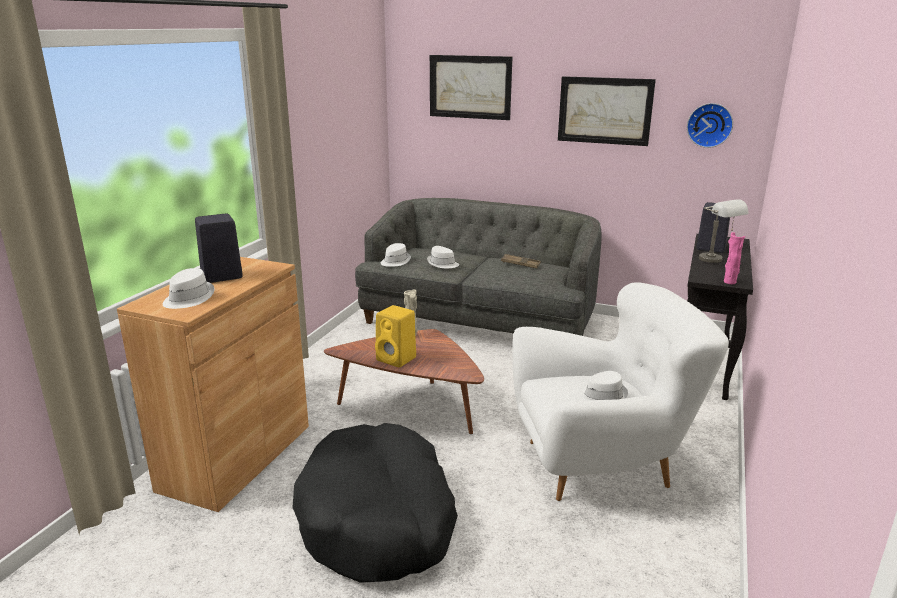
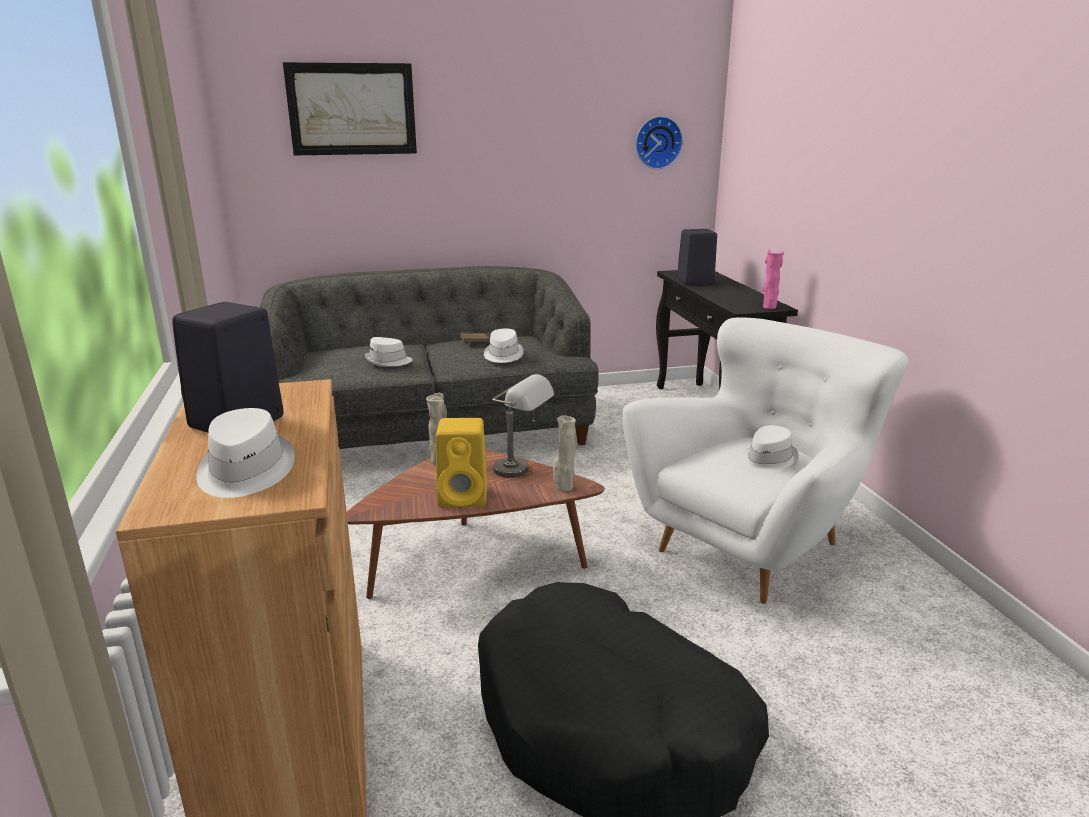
camera: 35 degrees left, 0 degrees up
(395, 261) = (316, 372): white hat -> white hat (503, 355)
(458, 372) = (563, 487): none -> beige vase
(605, 110) = (540, 132): picture -> none
(717, 261) = (722, 291): grey table lamp -> grey table lamp (522, 472)

